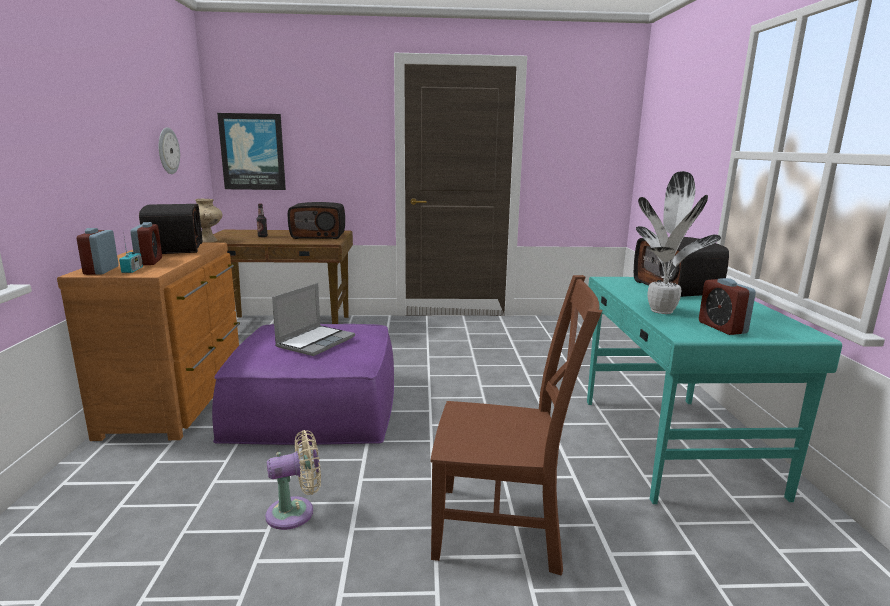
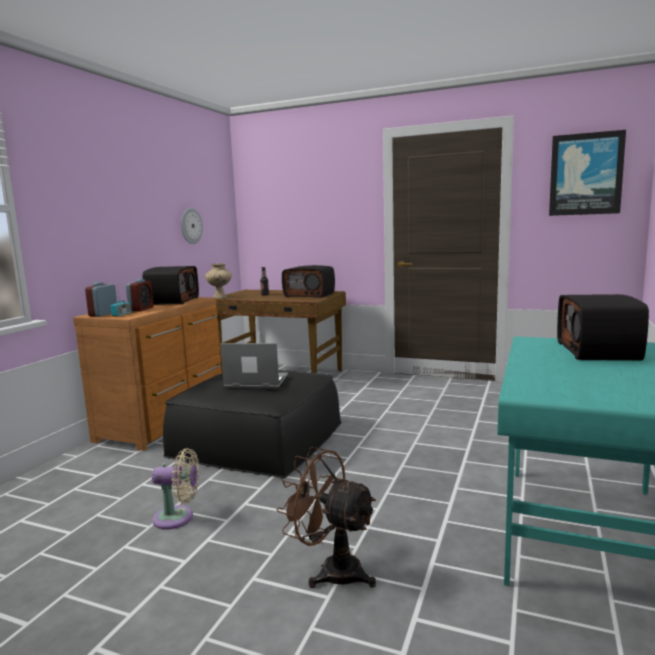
camera: 25 degrees right, 5 degrees down
(253, 152) = (268, 224): picture -> picture (585, 174)
(315, 404) = (258, 438): purple ottoman -> black ottoman
(316, 341) = (255, 382): laptop -> laptop turned 135 degrees counterclockwise
(505, 528) = (331, 570): brown chair -> brown fan
(662, 310) = (539, 371): potted plant -> none
(722, 328) = (582, 392): alarm clock -> none

